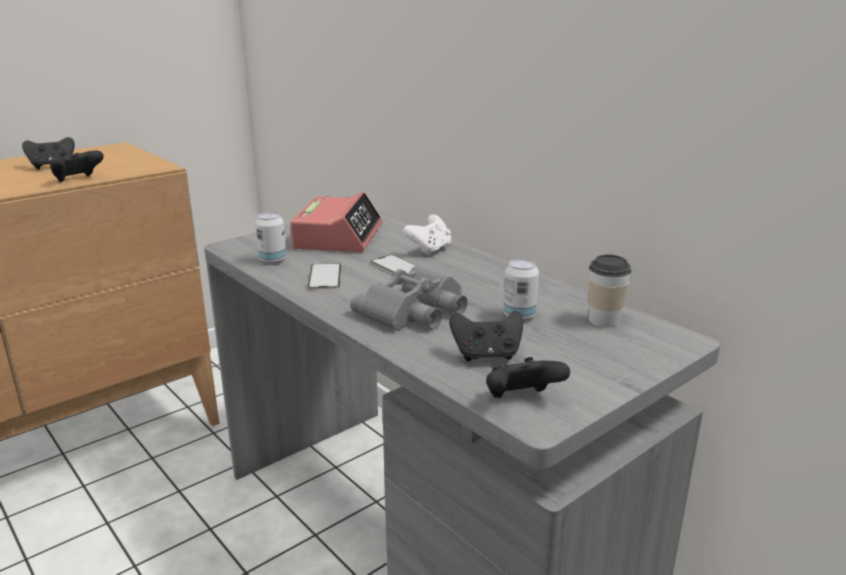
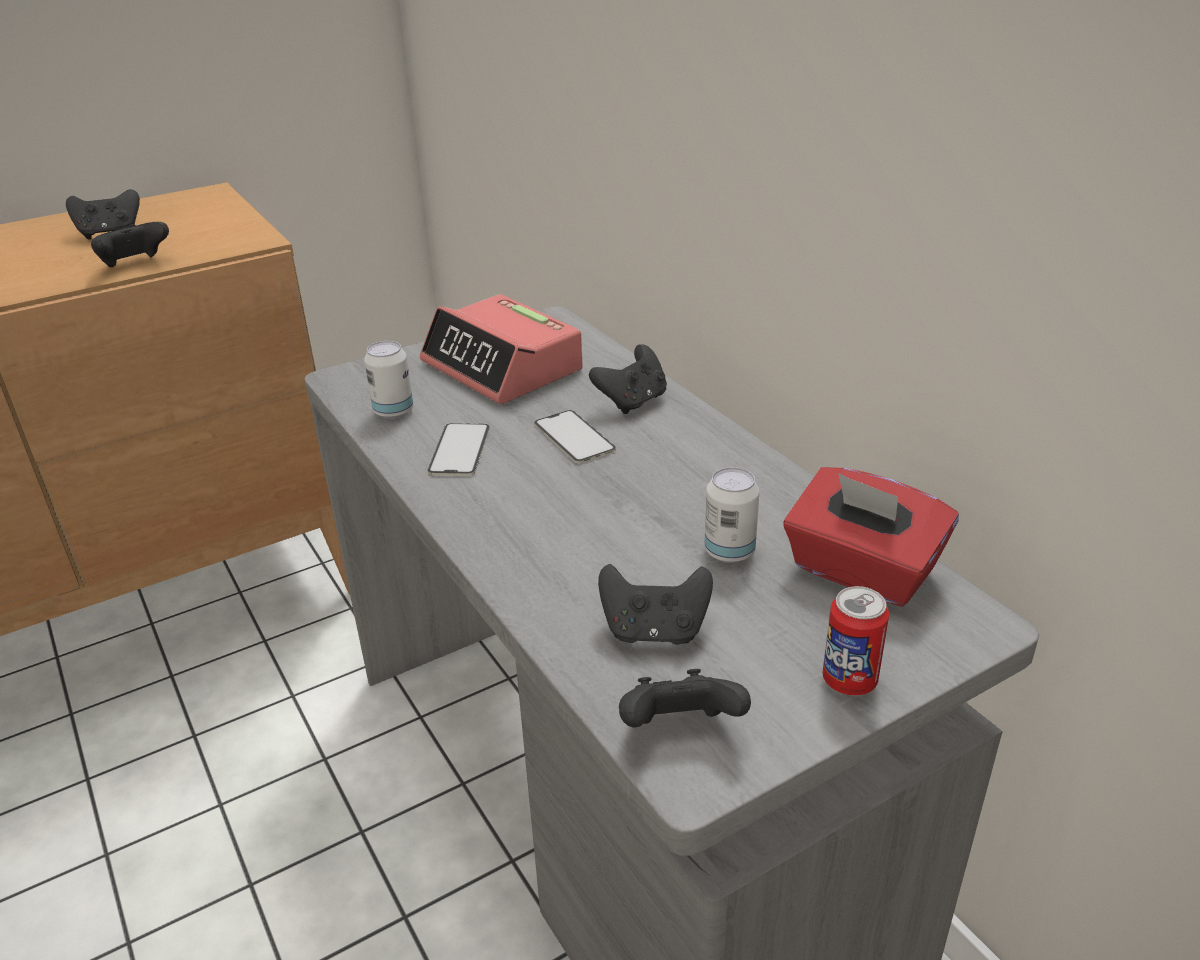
camera: 10 degrees right, 10 degrees up
(338, 236) = (502, 367): alarm clock -> alarm clock turned 120 degrees clockwise
(416, 310) = (574, 529): grey binoculars -> none
(430, 249) = (632, 401): white game controller -> black game controller
(604, 320) = (861, 571): cup -> red tissue box
(617, 370) = (849, 680): none -> can

